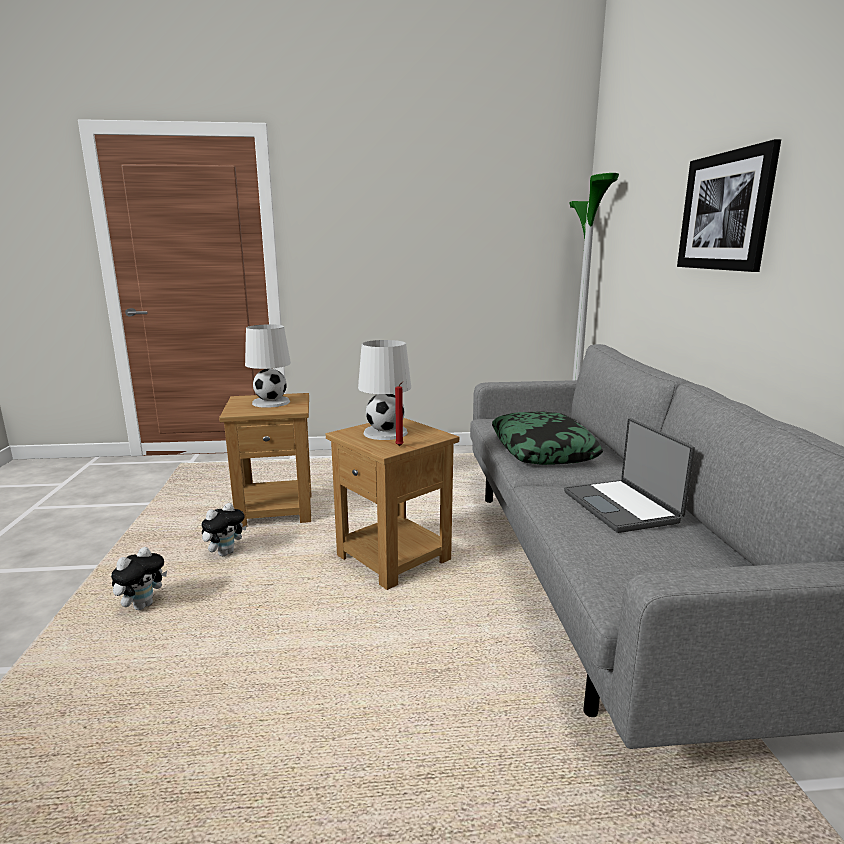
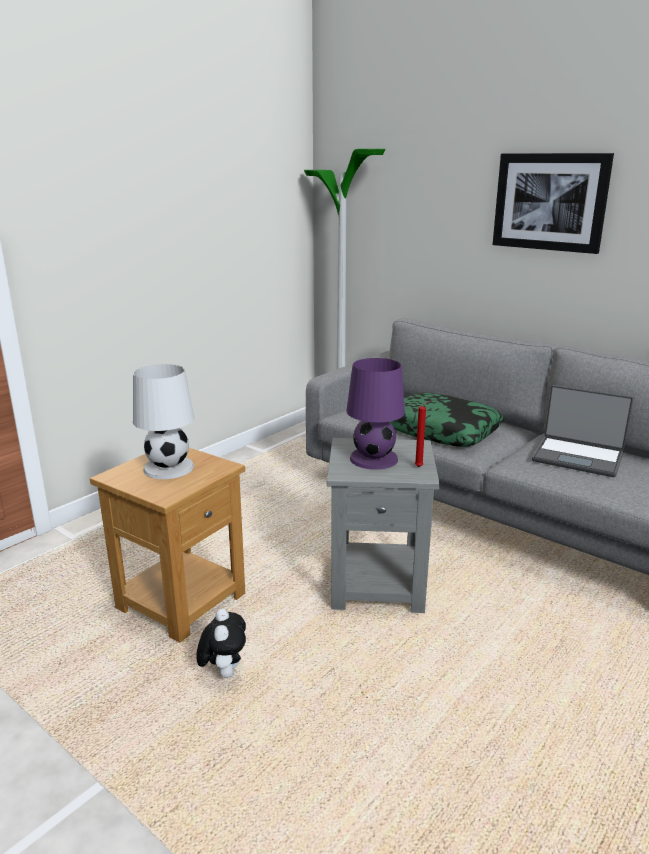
camera: 45 degrees left, 5 degrees up
(143, 605) = (254, 775): plush toy -> none
(386, 433) = (374, 459): white table lamp -> purple table lamp
(394, 558) = (379, 584): brown side table -> grey side table

